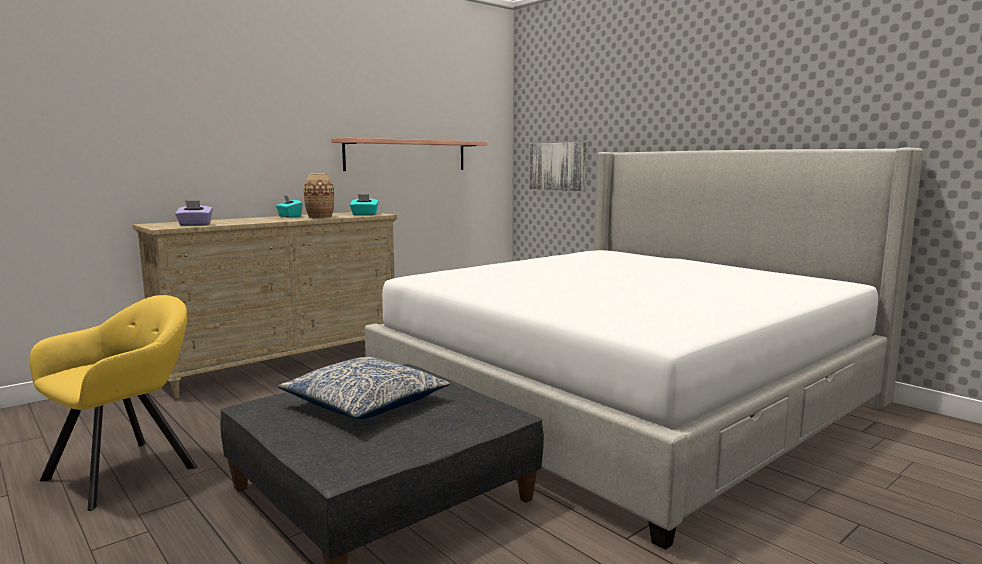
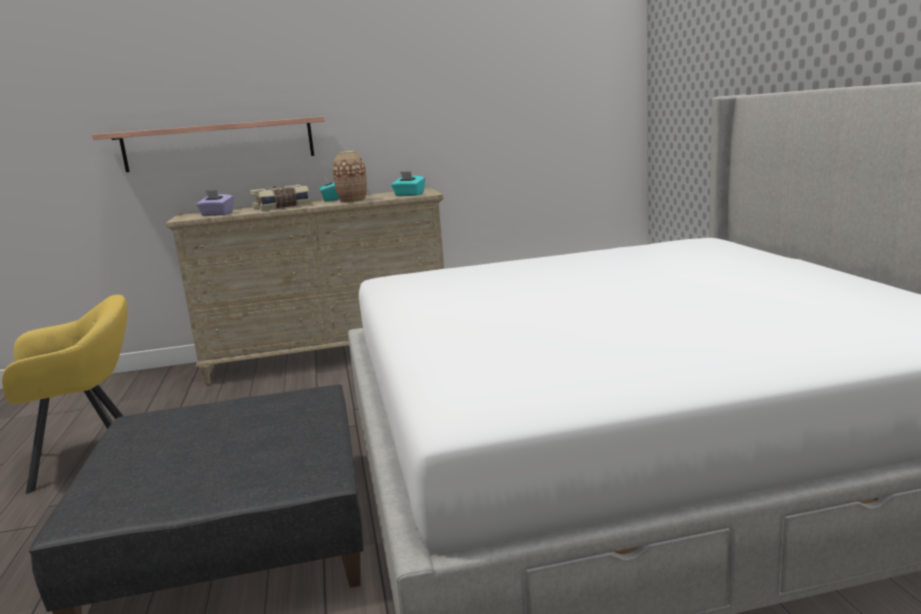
camera: 30 degrees right, 5 degrees up
(253, 220) = (282, 207): none -> book
(365, 403) = (220, 434): pillow -> none
(406, 155) = (486, 117): shelf -> shelf (219, 144)
(558, 166) = (688, 116): picture -> none

